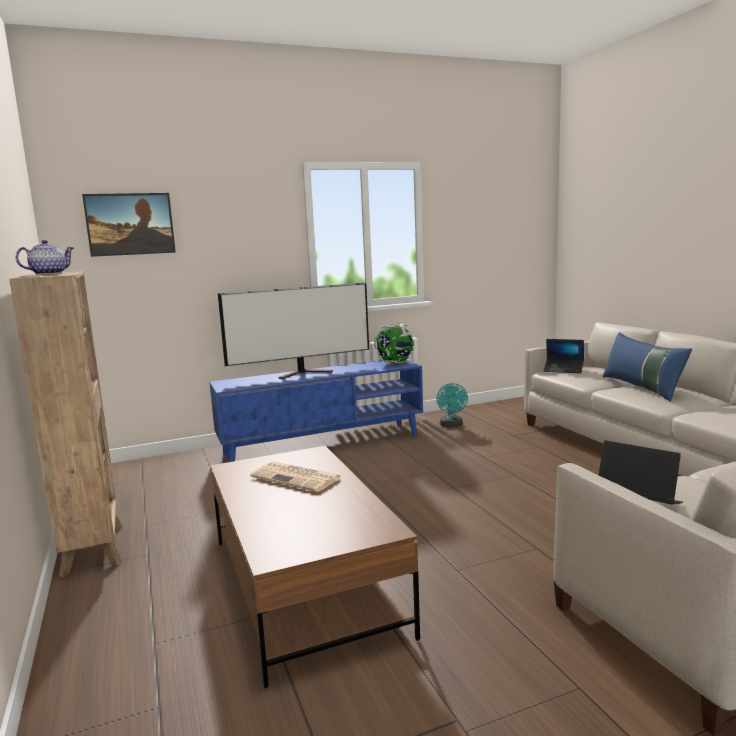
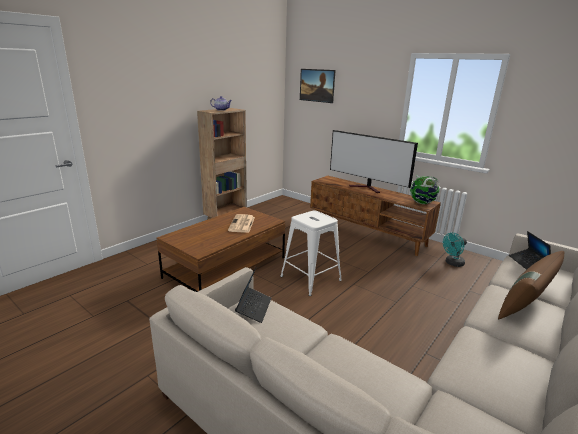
camera: 60 degrees right, 10 degrees up
(323, 444) = (367, 233): blue tv stand -> brown tv stand
(416, 513) = (310, 278): none -> white stool
(642, 388) = (525, 303): blue pillow -> brown pillow

